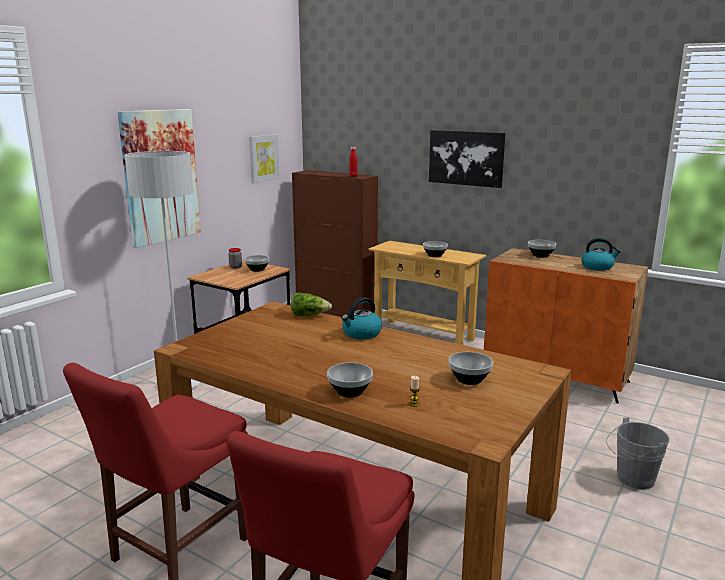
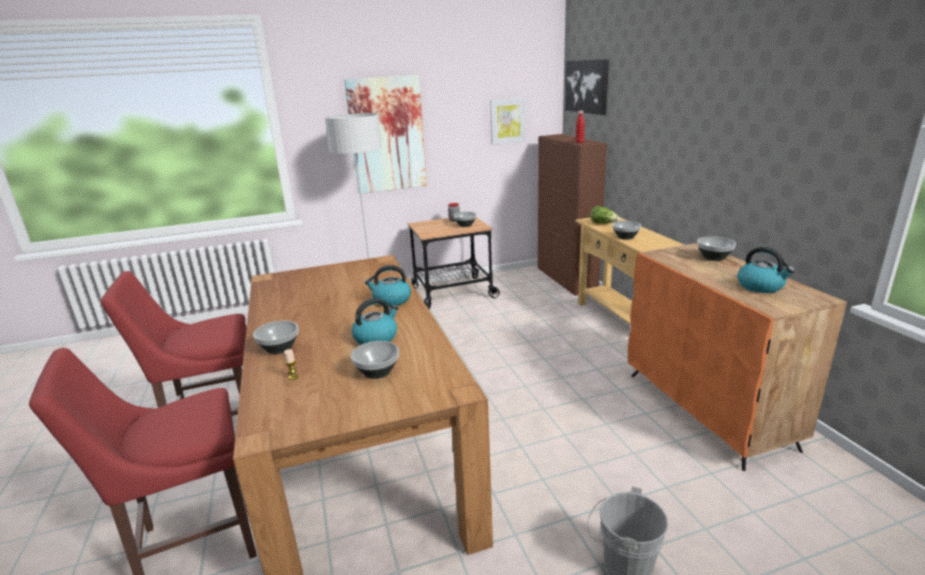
camera: 40 degrees right, 5 degrees up
(309, 315) = (390, 273): lettuce -> lettuce (604, 224)
(415, 361) = (376, 338): none -> kettle
(466, 158) = (680, 127): picture -> picture (587, 86)

